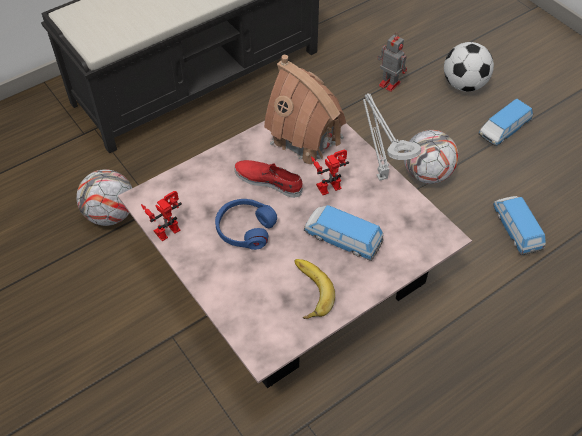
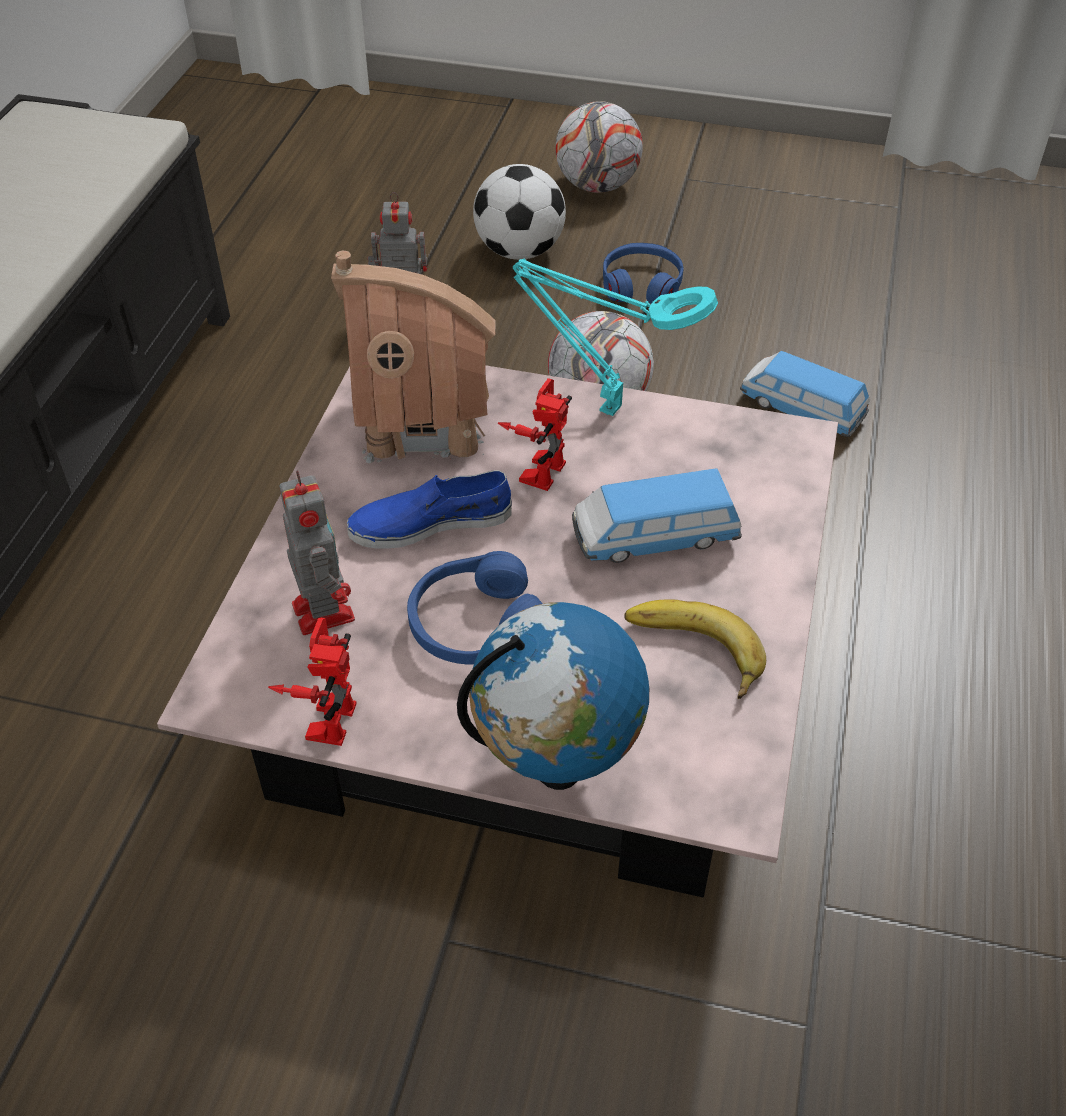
camera: 40 degrees left, 5 degrees down
(110, 214) = (94, 808): football -> football (596, 186)
(202, 190) = (322, 609): none -> toy robot
(220, 297) = (557, 767): none -> globe
(268, 181) = (430, 522): red shoe -> blue shoe
(380, 175) = (604, 407): grey table lamp -> turquoise table lamp
(503, 130) = (641, 285): toy car -> blue headphones

